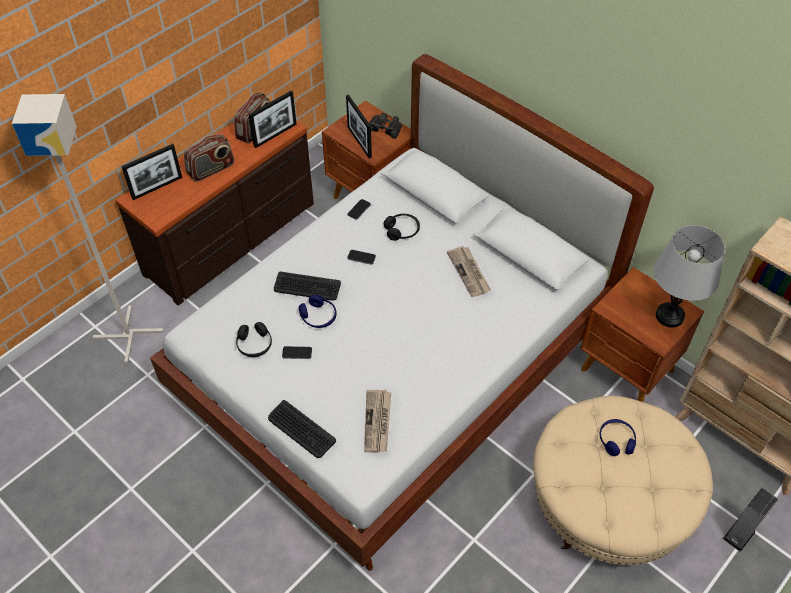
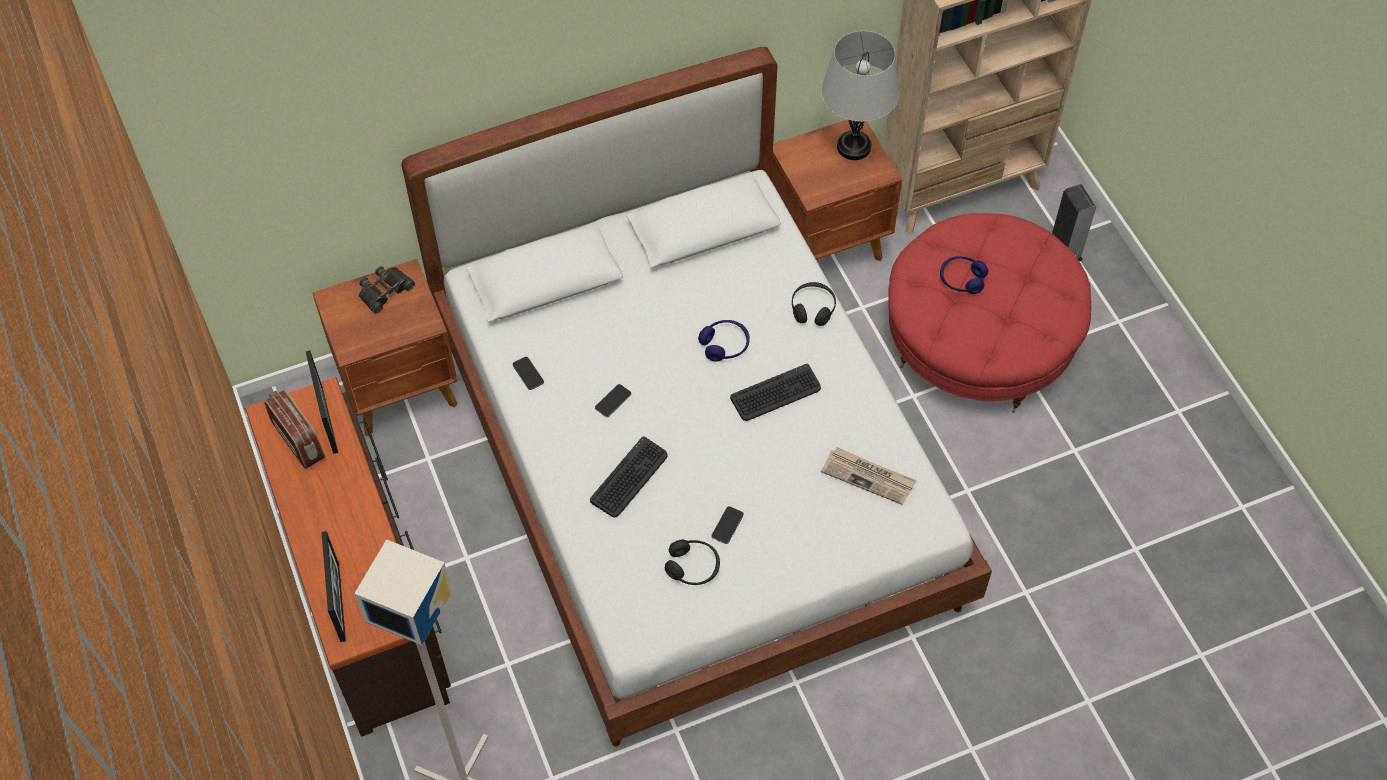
camera: 65 degrees left, 5 degrees up
(211, 169) = (346, 521): radio -> none
(301, 429) = (842, 559): keyboard -> keyboard (776, 393)
(318, 316) = (685, 481): blue headphones -> blue headphones (724, 345)
(359, 142) = (391, 330): picture frame -> none
(402, 231) = (592, 341): black headphones -> black headphones (813, 308)
(469, 272) = (699, 299): newspaper -> none
(609, 501) = (978, 342): beige ottoman -> red ottoman

